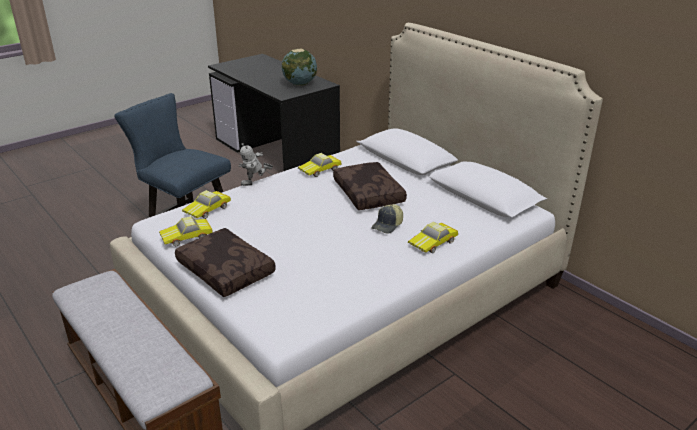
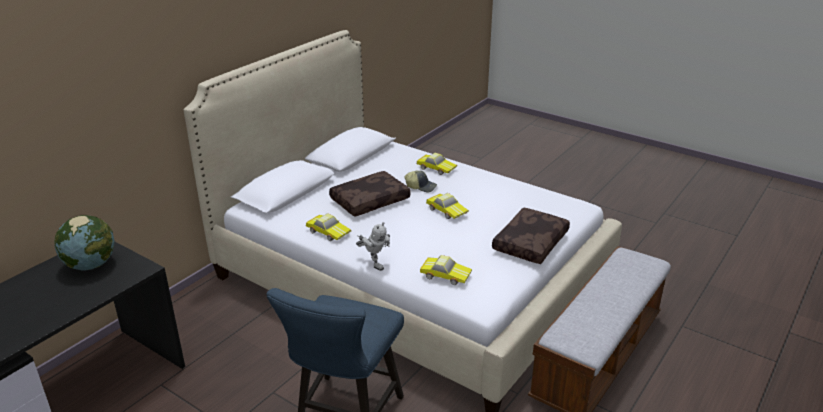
camera: 105 degrees left, 0 degrees up
(187, 237) = (499, 273): toy car -> toy car (447, 210)

